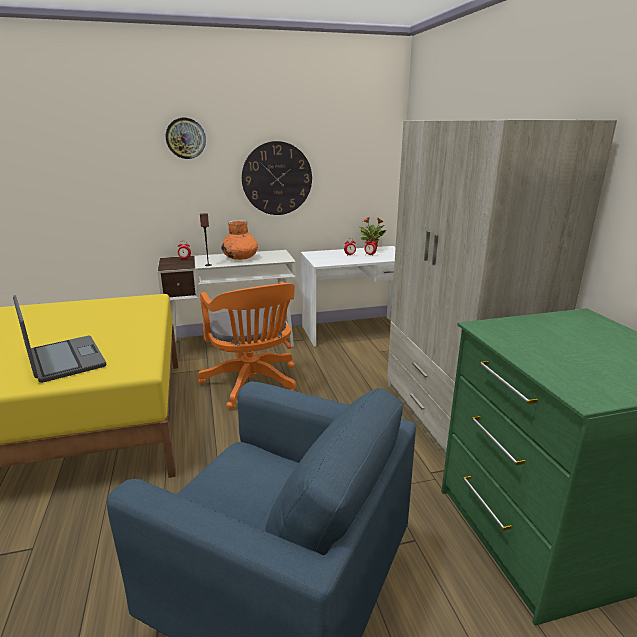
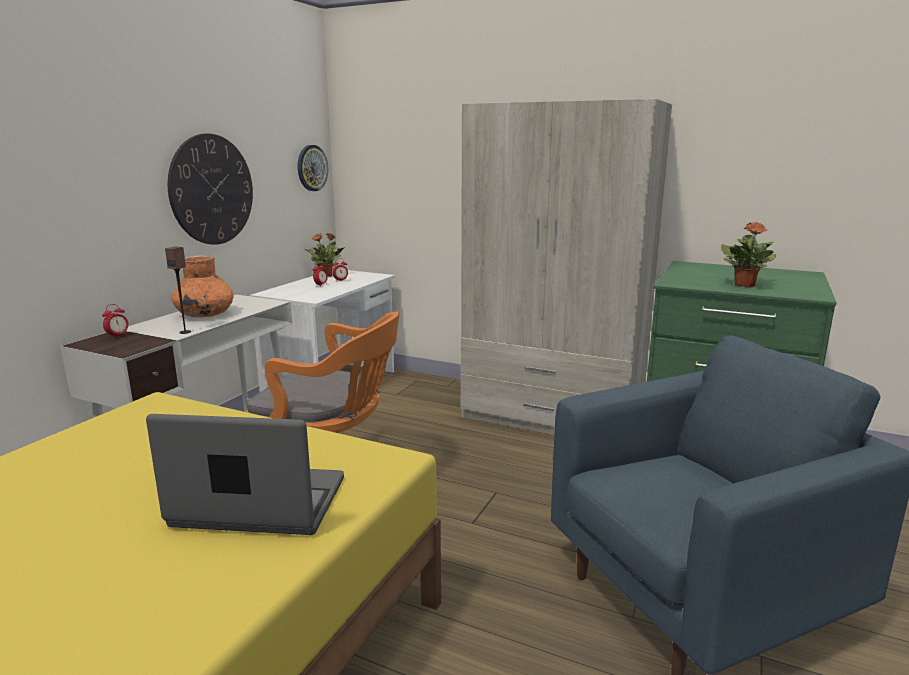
camera: 50 degrees left, 5 degrees down
(185, 138) = (81, 126): wall clock -> wall clock (311, 168)
(549, 355) = (744, 285): none -> potted plant

